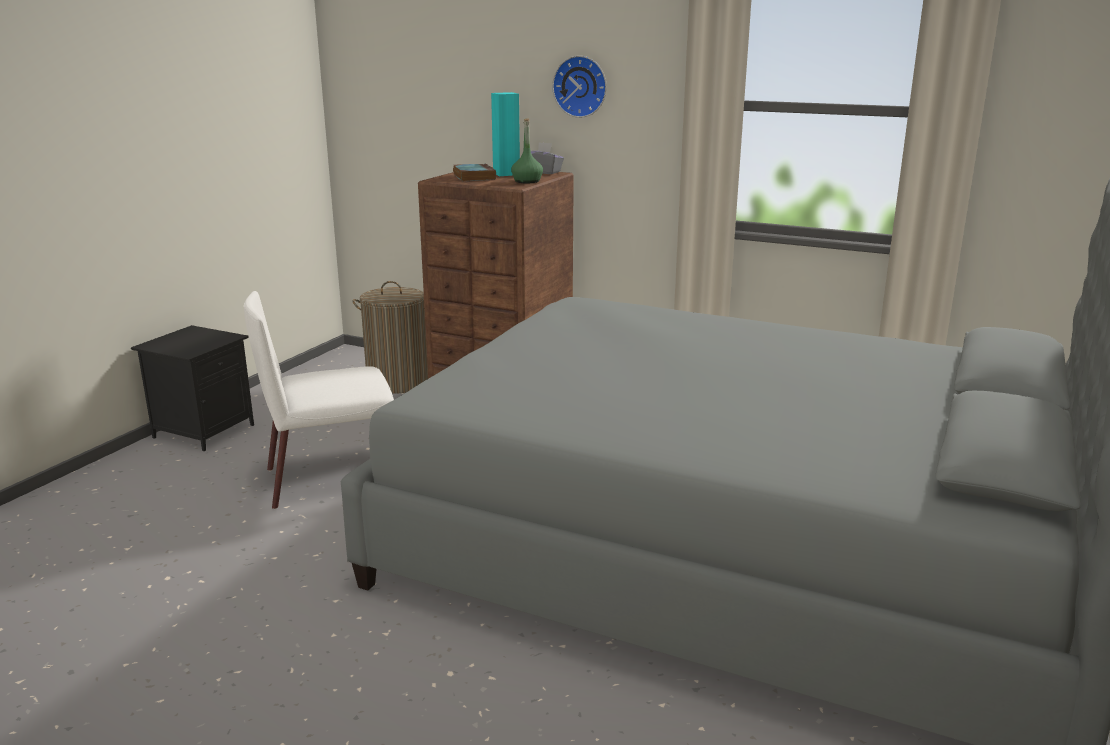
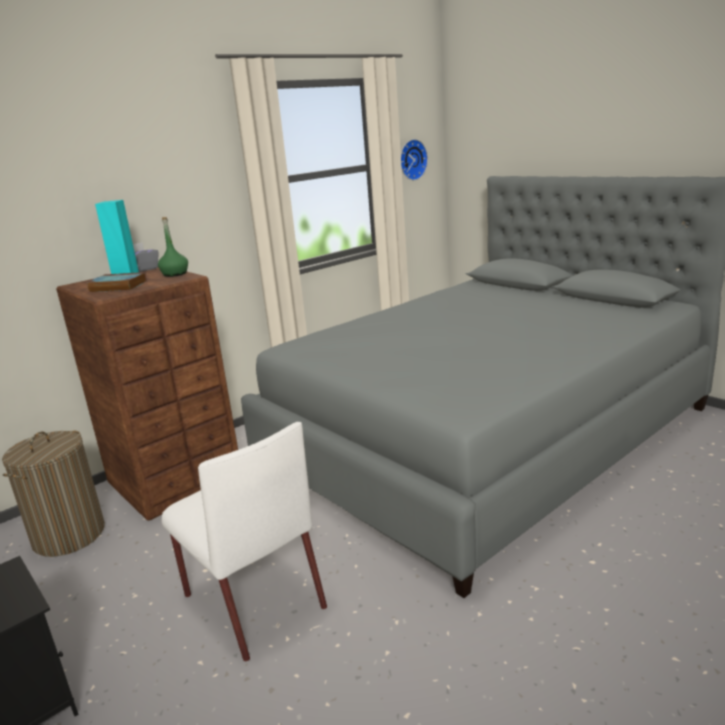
camera: 65 degrees left, 0 degrees up
(332, 479) = (252, 600): white chair -> white chair turned 45 degrees counterclockwise
(581, 86) = (147, 187): wall clock -> wall clock (411, 160)

